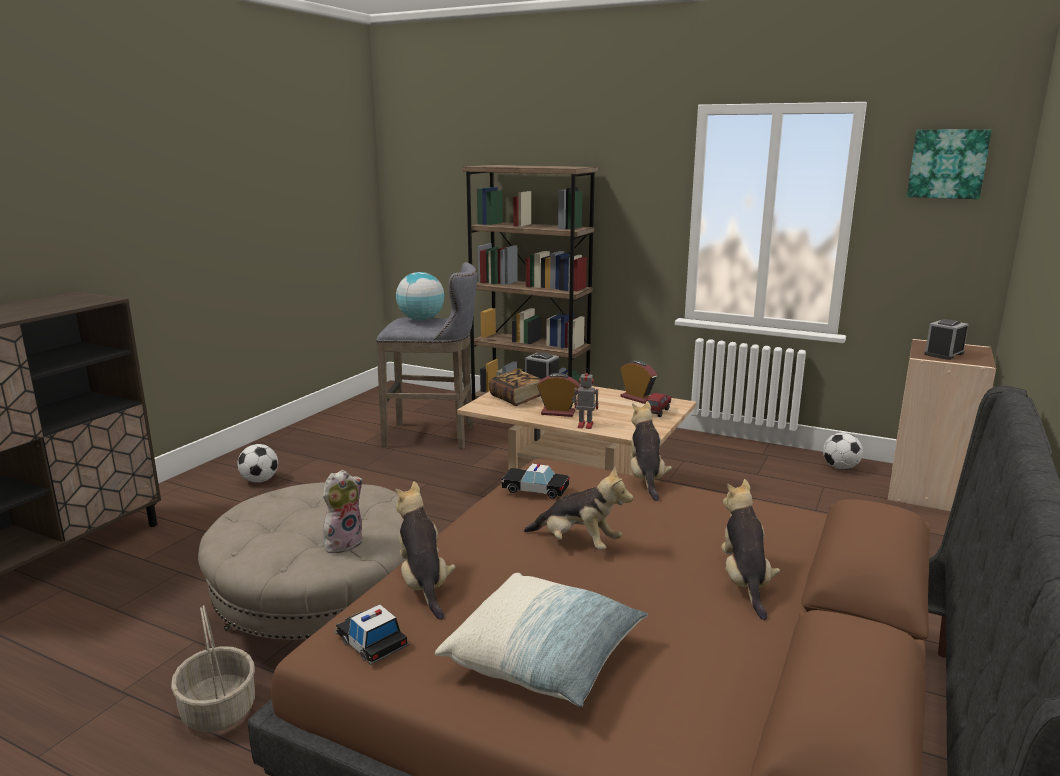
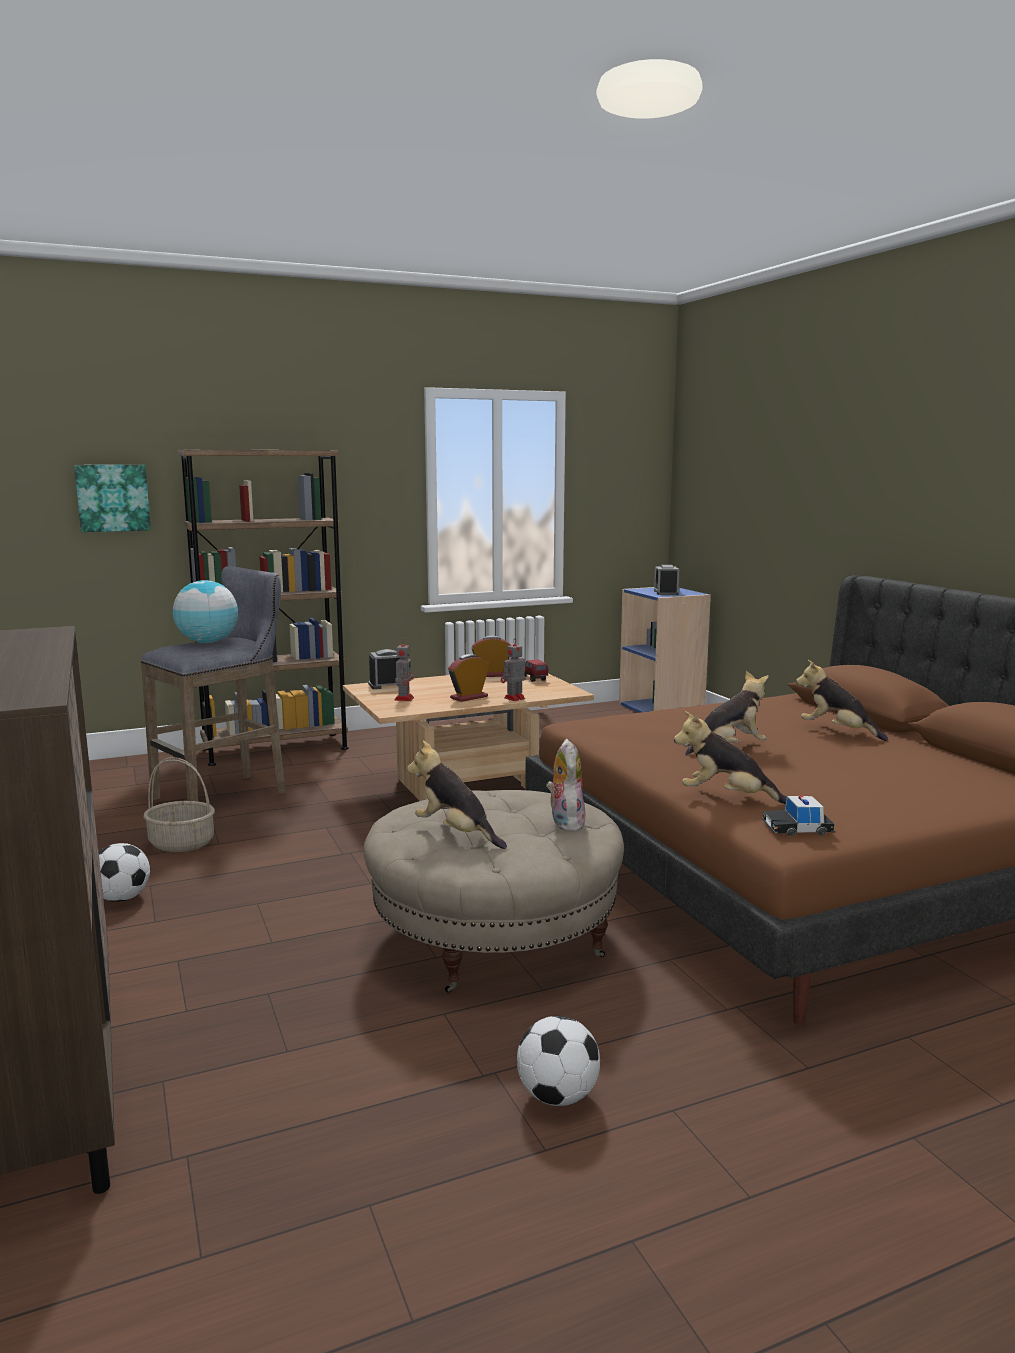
camera: 50 degrees left, 5 degrees down
(219, 710) = (592, 1025): basket -> basket (182, 843)
(517, 399) = (404, 698): book -> toy robot
(535, 489) = (623, 734): toy car -> none
(544, 658) = (875, 792): pillow -> none
(646, 479) = (653, 710): plush toy -> plush toy (456, 833)
(840, 468) = (592, 712): football -> football (557, 1096)
(928, 491) = (662, 709): brown bookcase -> blue bookcase
(947, 164) = (624, 444): picture -> picture (113, 498)

